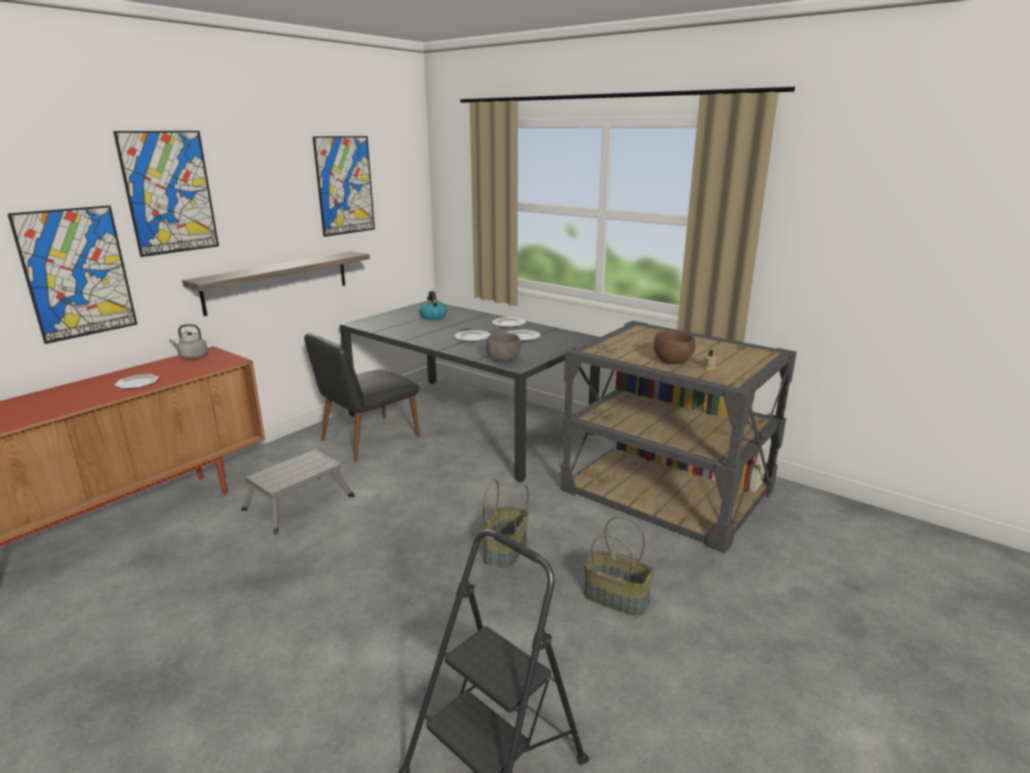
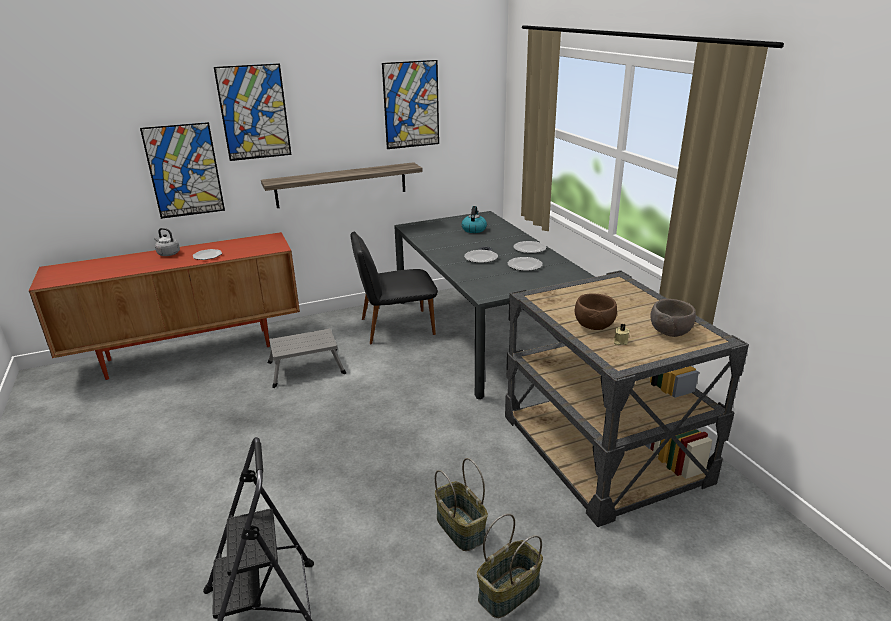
camera: 30 degrees right, 5 degrees up
(192, 357) = (259, 239): grey kettle -> grey kettle (168, 254)
(503, 360) = (479, 287): brown bowl -> brown bowl (669, 332)
(506, 551) = (412, 456): basket -> basket (509, 593)

